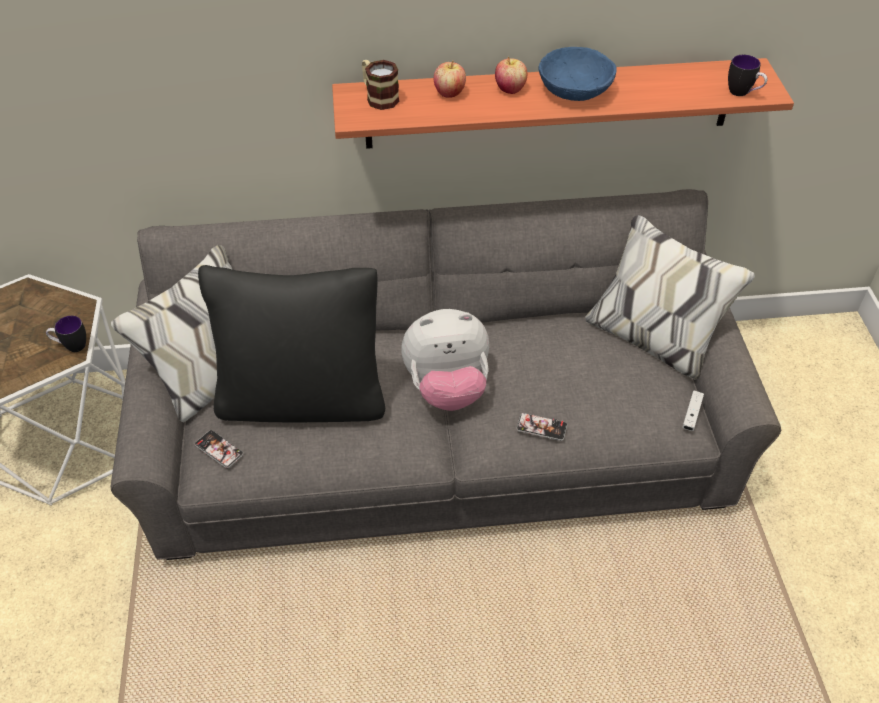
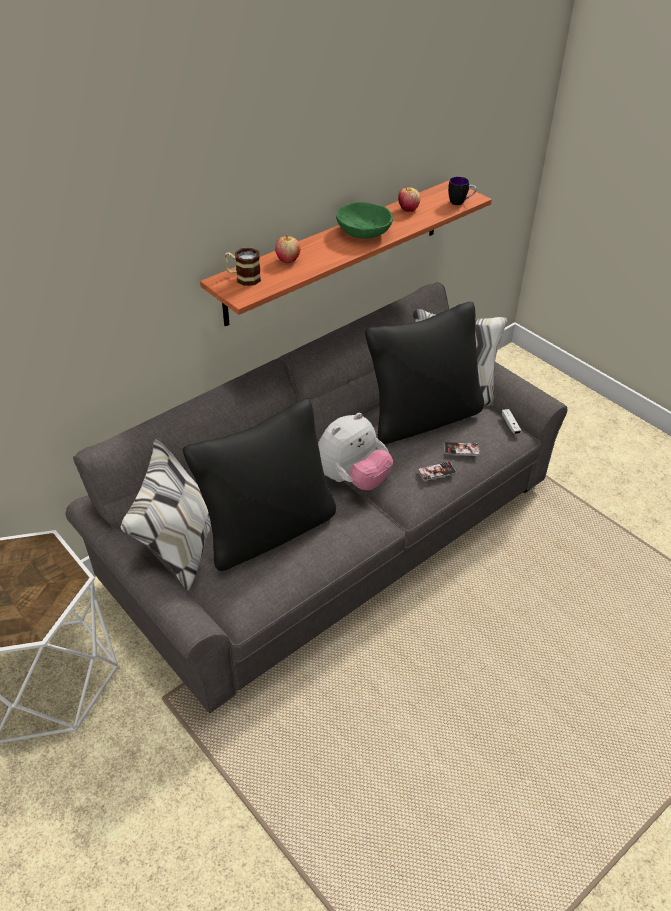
camera: 35 degrees left, 5 degrees down
(71, 346) = (67, 573): mug -> none
(219, 449) = (238, 591): phone -> phone (461, 449)
(510, 89) = (323, 245): apple -> apple (408, 209)
(574, 90) = (363, 232): blue bowl -> green bowl
(585, 354) = (422, 417): none -> black pillow

